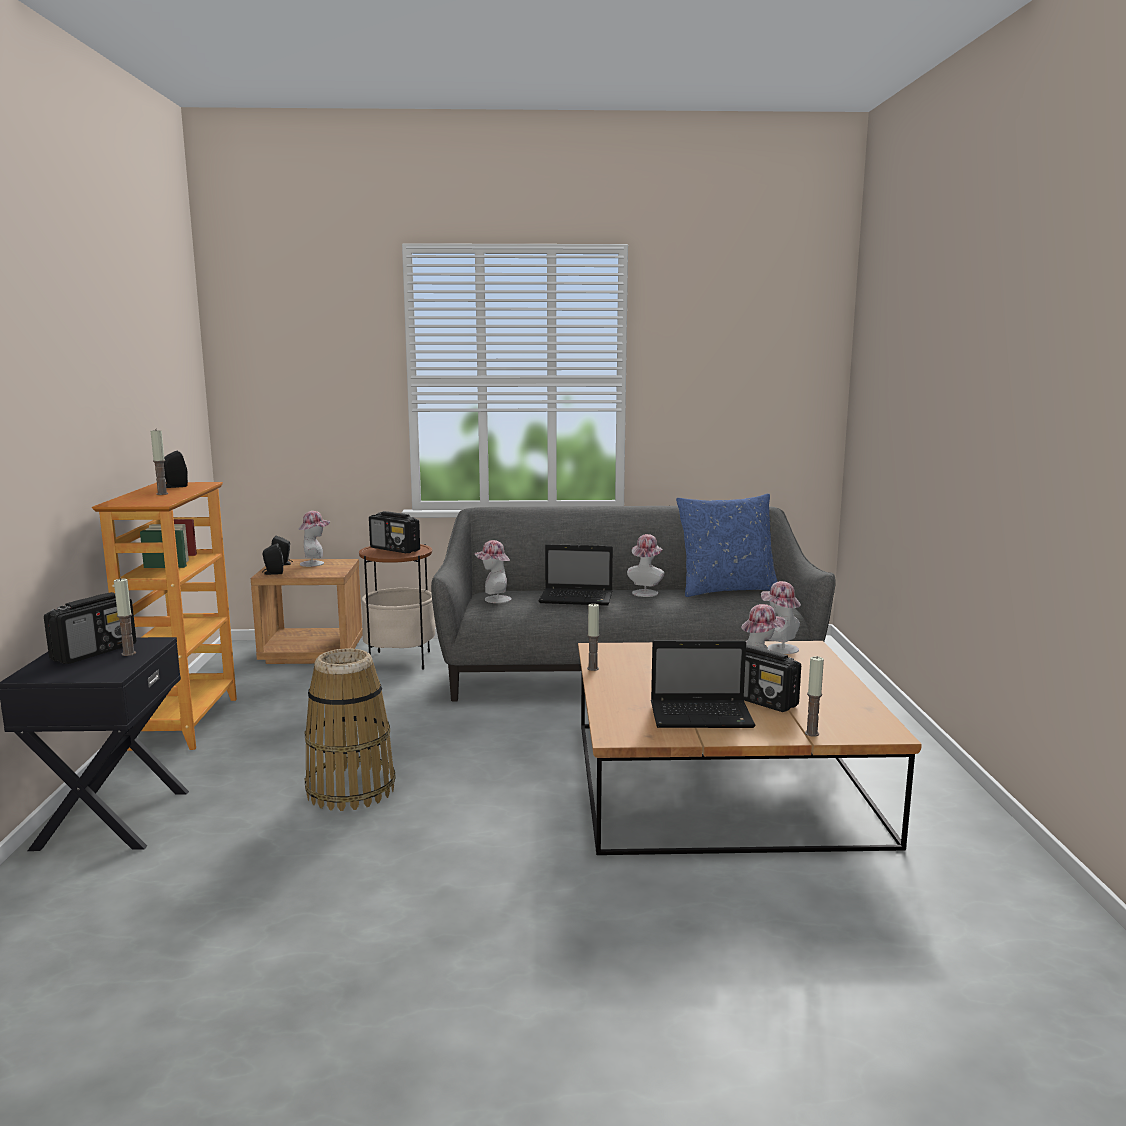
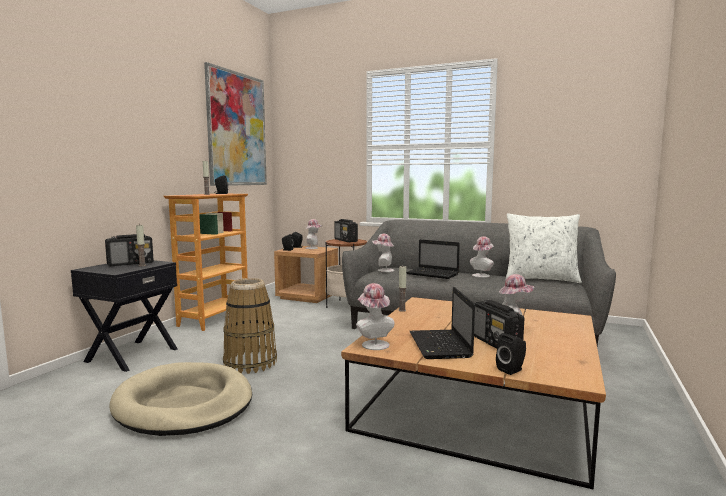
camera: 25 degrees right, 5 degrees down
(163, 351) = (237, 129): none -> picture
(321, 875) = (184, 404): none -> beige dog bed
(703, 716) = (440, 346): laptop -> laptop turned 60 degrees clockwise
(726, 590) = (540, 279): blue pillow -> white pillow
(779, 648) = (549, 315): hat -> hat (373, 344)
(811, 733) = (512, 370): candle -> black speaker

